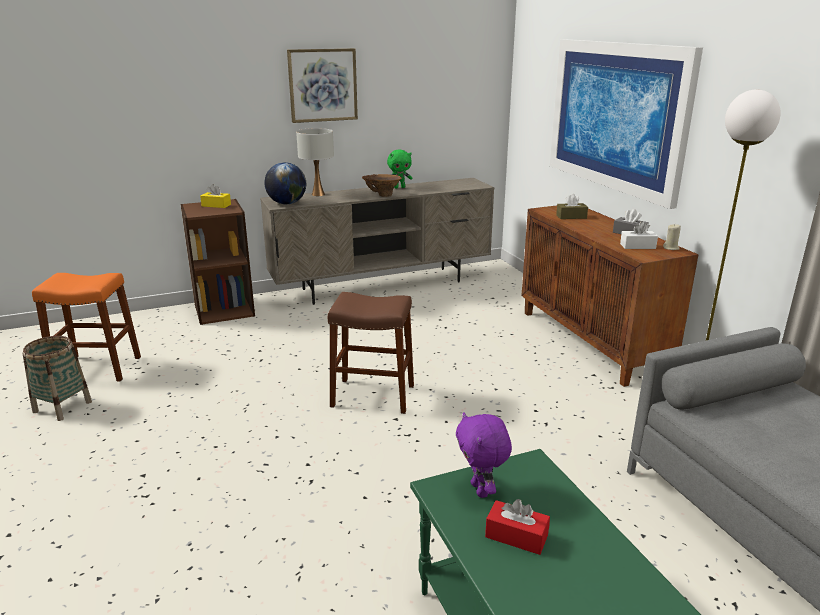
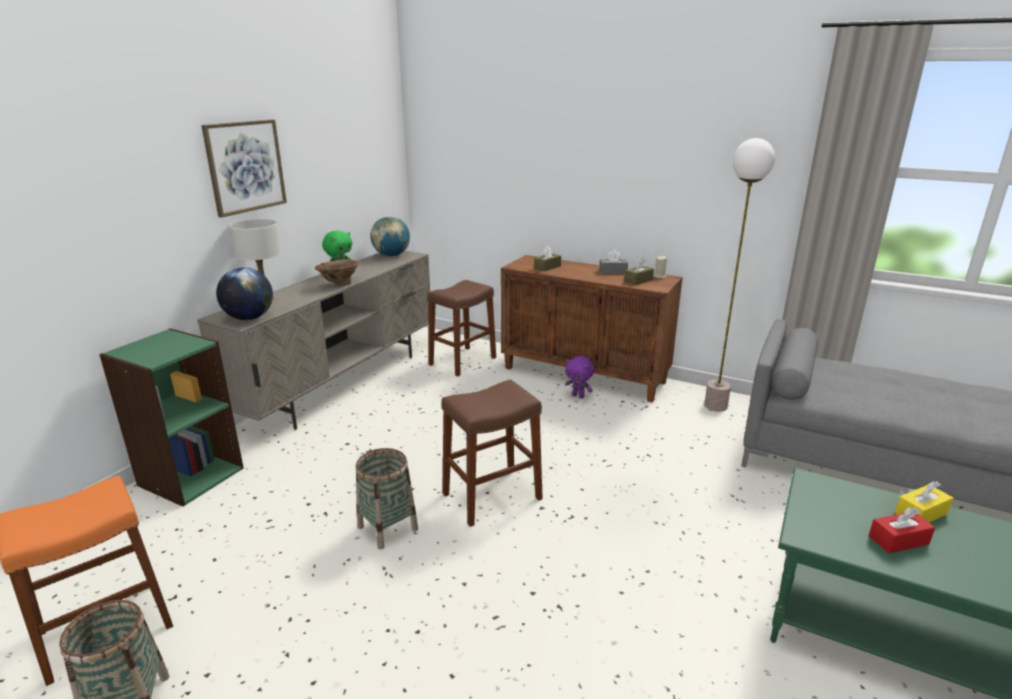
camera: 40 degrees left, 0 degrees up
(216, 205) = (160, 343): yellow tissue box -> yellow tissue box (920, 513)
(224, 310) = (190, 476): brown bookcase -> green bookcase
(281, 384) = (387, 528): none -> basket
(462, 182) = (391, 255): none -> globe
(481, 490) = (825, 520): purple plush toy -> purple plush toy (578, 396)
(496, 297) = (462, 361): none -> brown stool
(616, 116) = (564, 170): picture -> none
(637, 246) = (638, 280): white tissue box -> brown tissue box

